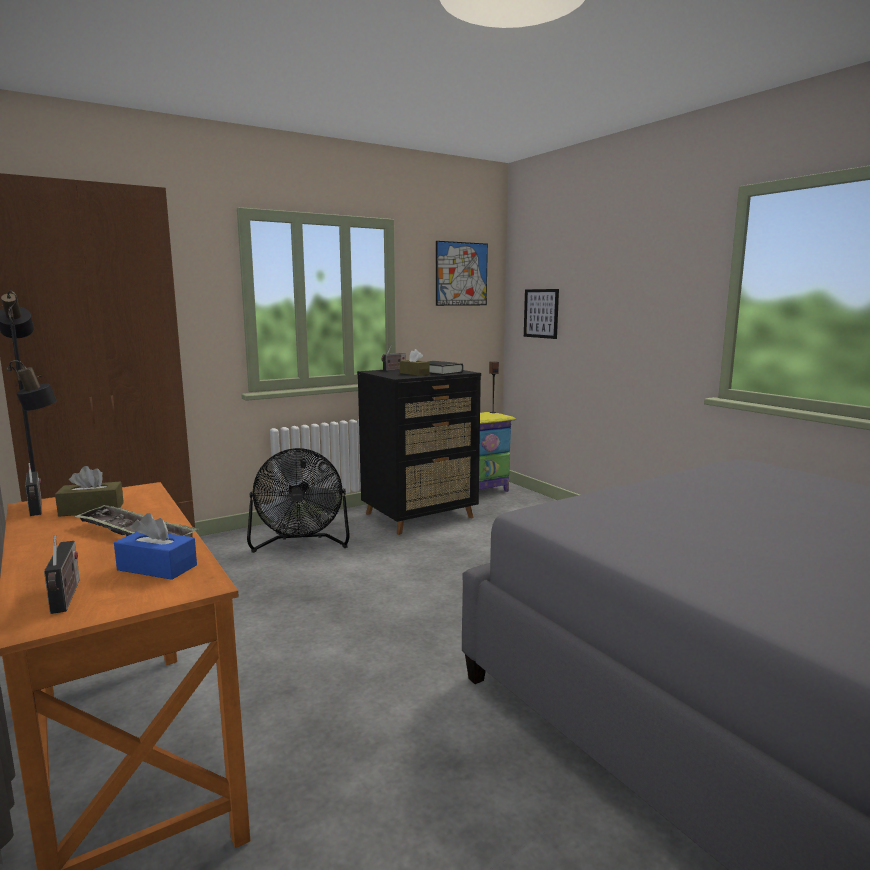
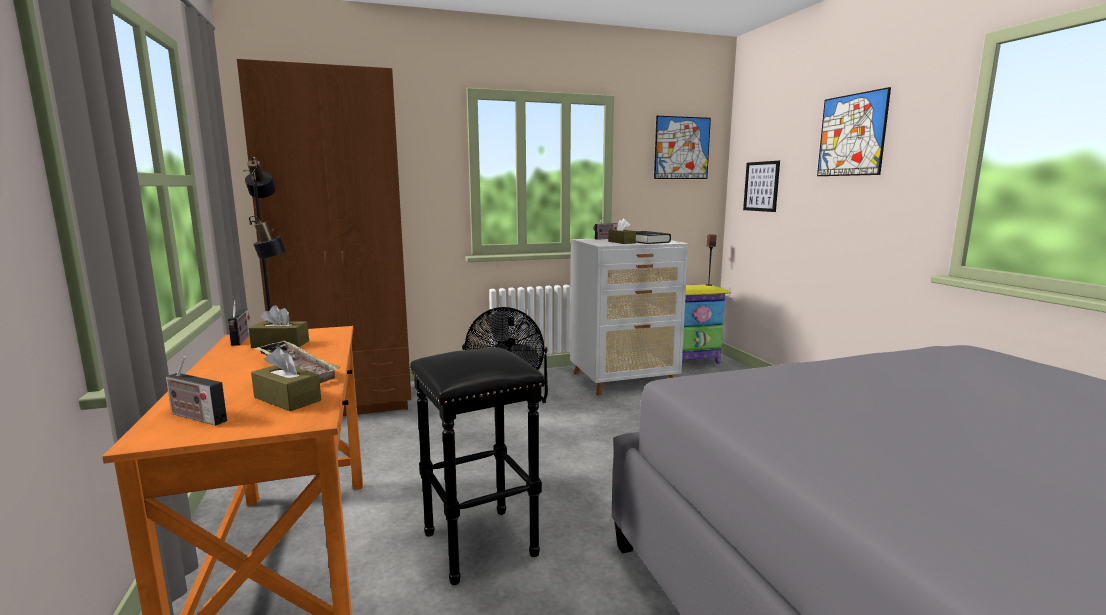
camera: 15 degrees right, 0 degrees up
(66, 597) = (195, 417): radio -> radio turned 120 degrees clockwise
(157, 567) = (287, 399): blue tissue box -> brown tissue box
(335, 698) = (483, 544): none -> black stool
(420, 515) = (624, 379): black dresser -> white dresser
(627, 268) = (851, 135): none -> picture

